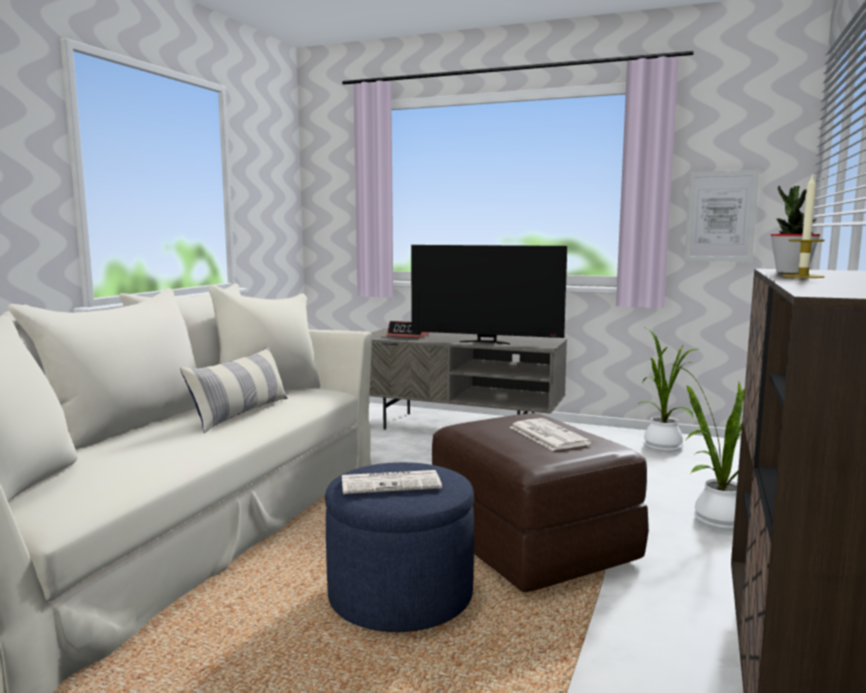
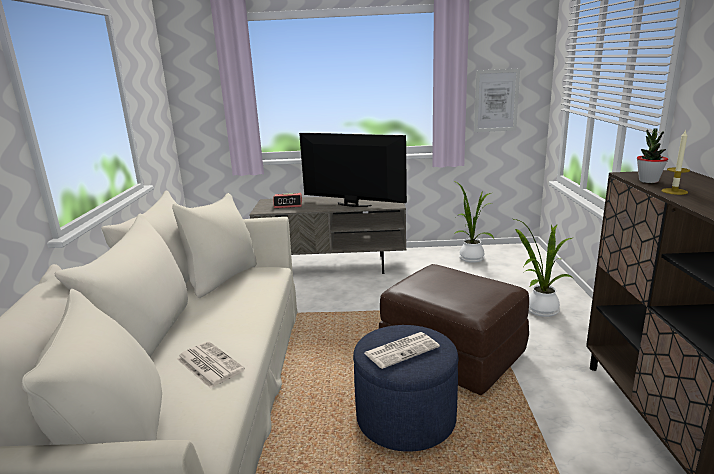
camera: 20 degrees left, 10 degrees up
(241, 414) = (230, 307): pillow -> none
(486, 342) = (352, 205): television -> television turned 150 degrees counterclockwise
(547, 435) = (463, 285): newspaper -> newspaper (208, 364)

